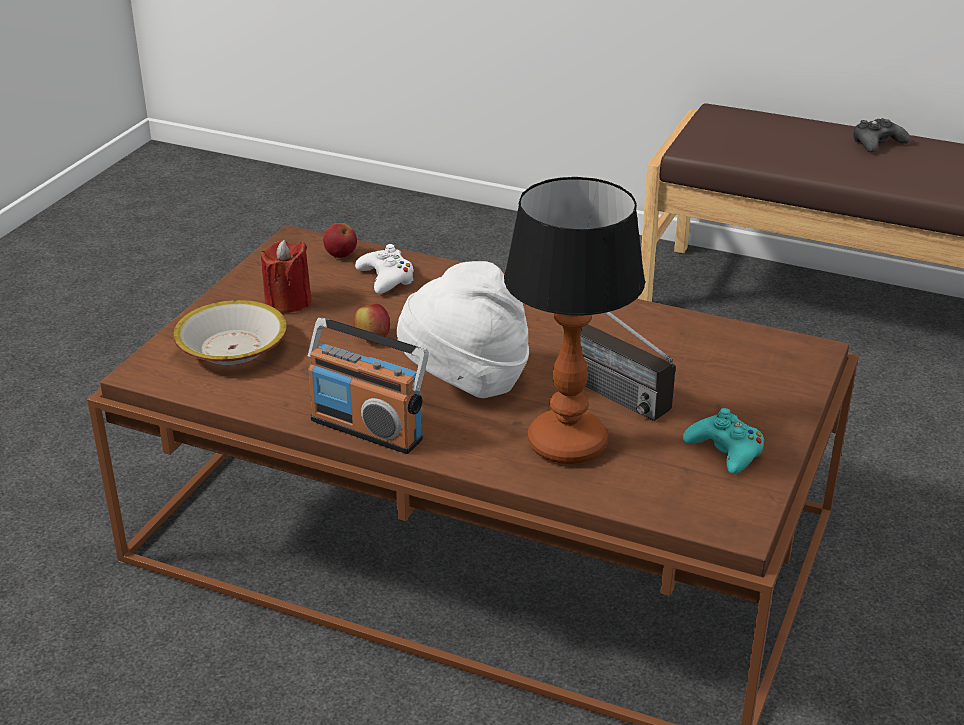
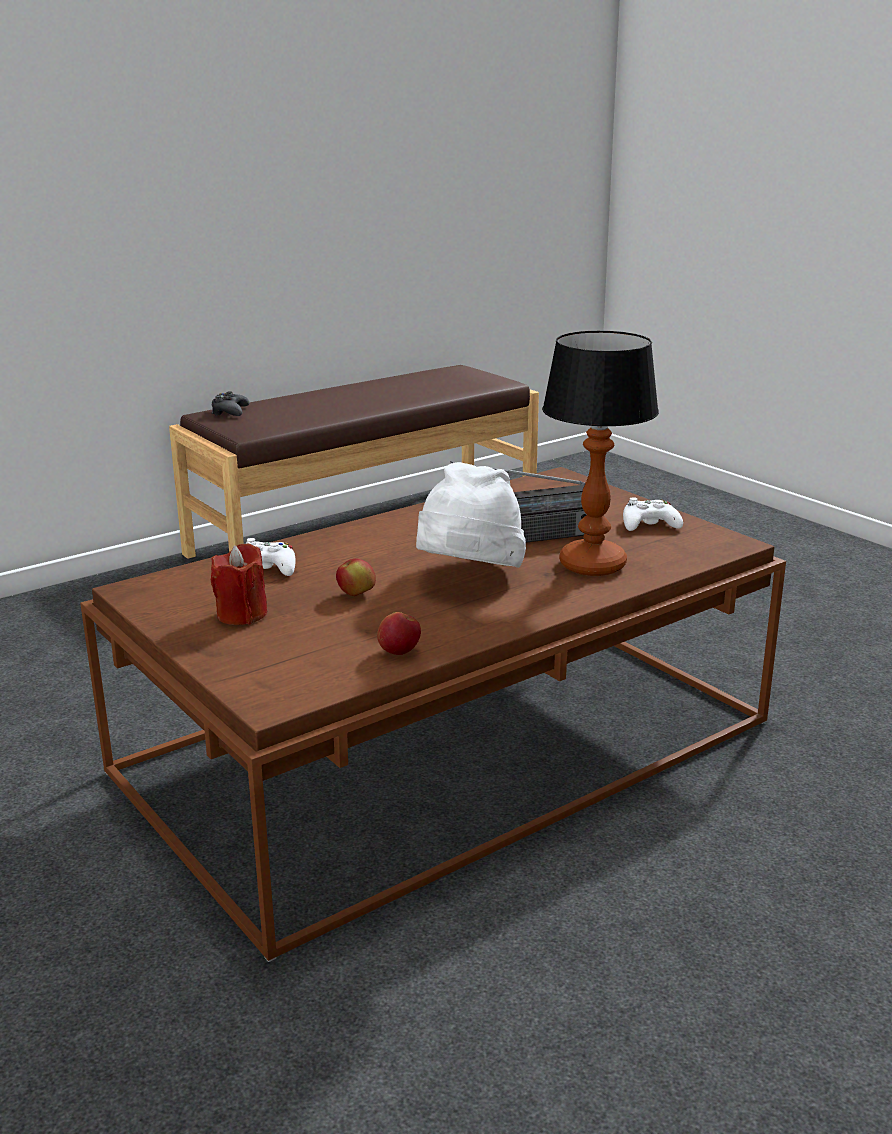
camera: 60 degrees left, 10 degrees down
(232, 349) = (289, 654): bowl -> none
(341, 255) = (194, 577): apple -> apple (399, 652)
(367, 428) = (494, 625): radio -> none
(726, 451) = (649, 525): turquoise game controller -> white game controller
(877, 143) = (334, 394): black game controller -> black game controller (230, 412)

